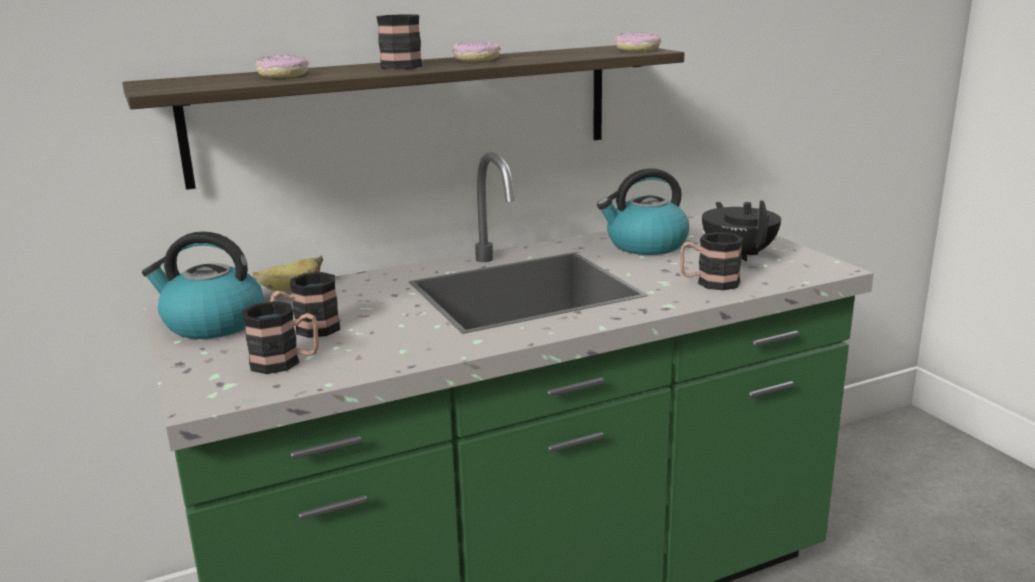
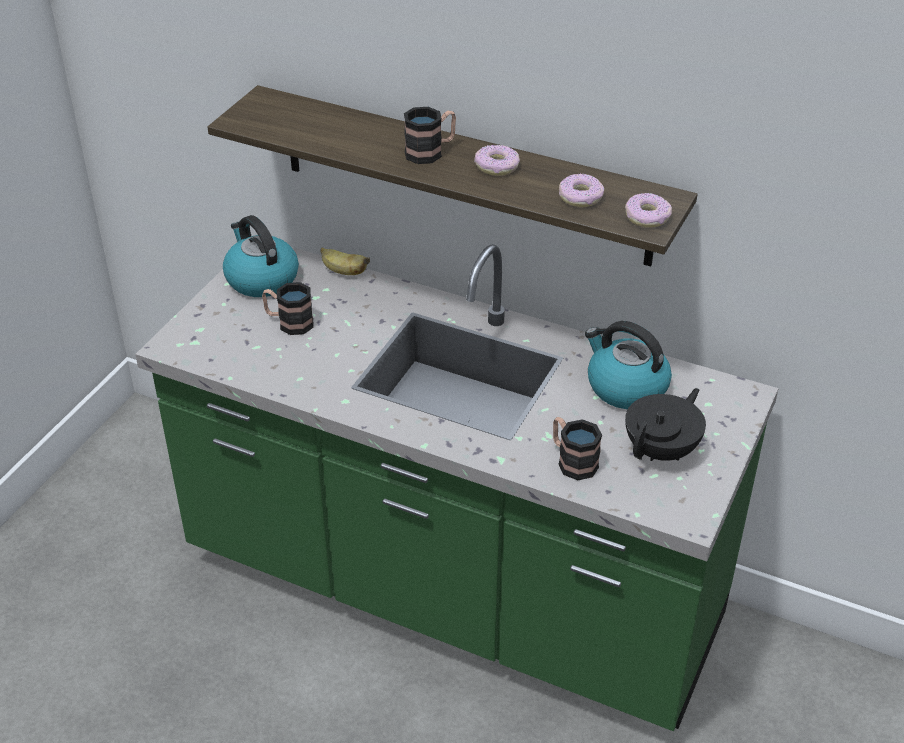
camera: 50 degrees right, 20 degrees up
(283, 75) = (334, 130): donut -> donut (581, 197)
(285, 362) = (239, 343): mug -> none

